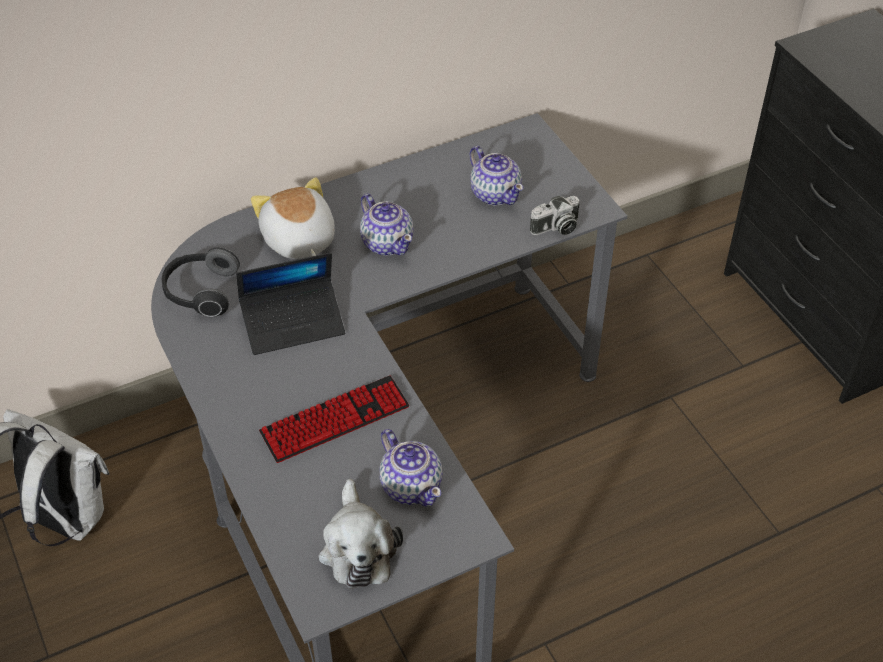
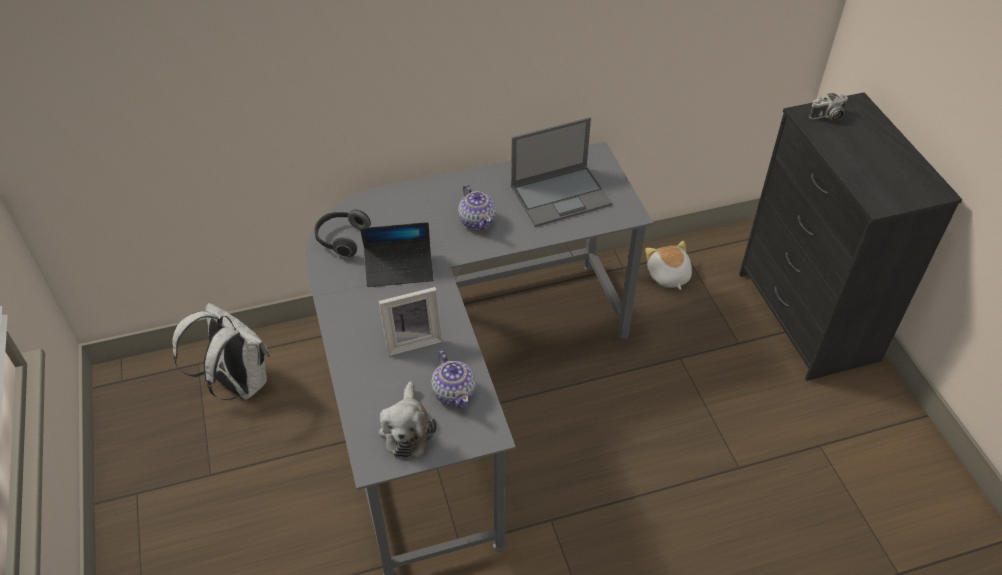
camera: 10 degrees right, 0 degrees up
(298, 240) = (416, 211): plush toy -> plush toy (668, 276)
(335, 420) = (412, 339): keyboard -> picture frame
(495, 193) = (561, 195): teapot -> laptop
(556, 228) = (599, 225): camera -> camera (827, 116)

